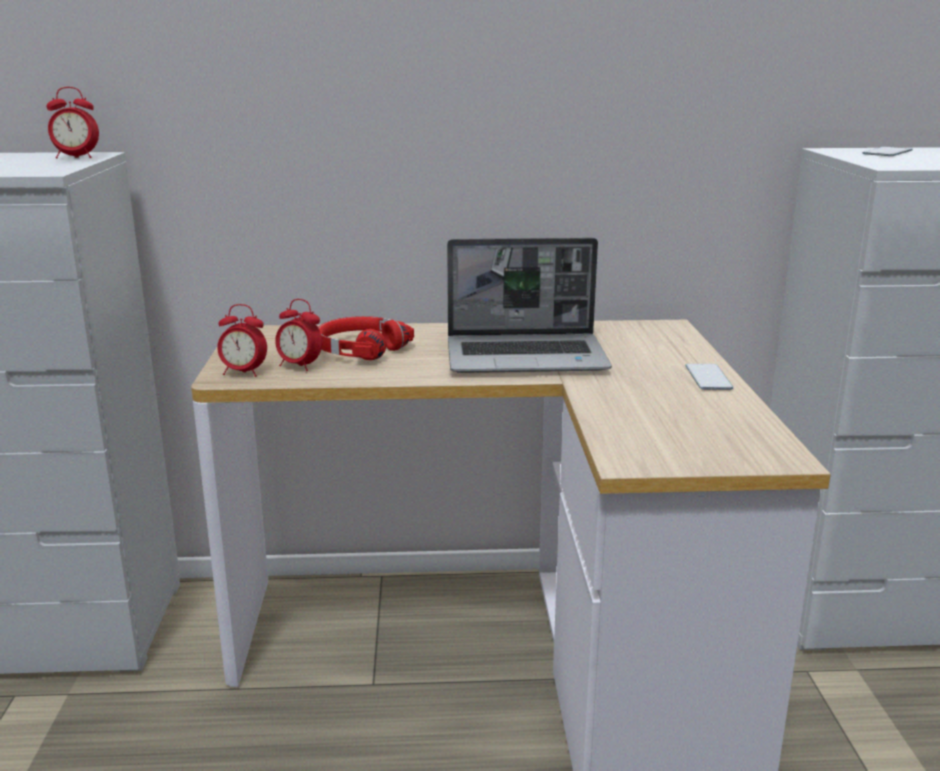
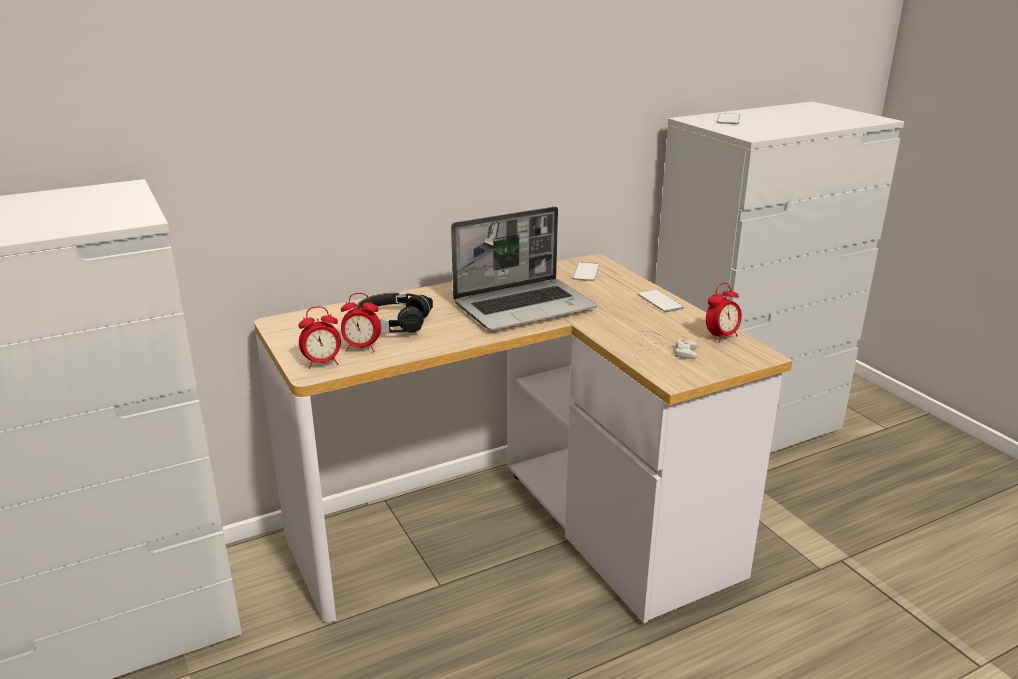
camera: 25 degrees left, 5 degrees up
(76, 157) = (121, 194): alarm clock -> alarm clock (721, 337)
(360, 349) = (392, 323): red headphones -> black headphones
(646, 334) = (586, 272): none -> phone
(649, 425) = (661, 348): none -> white game controller

